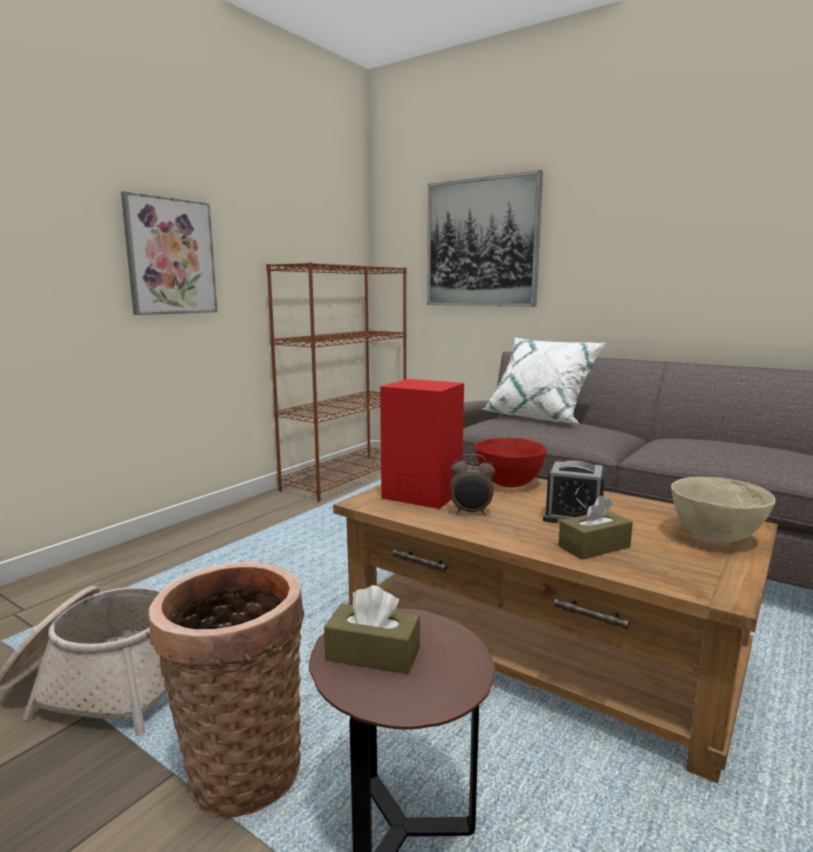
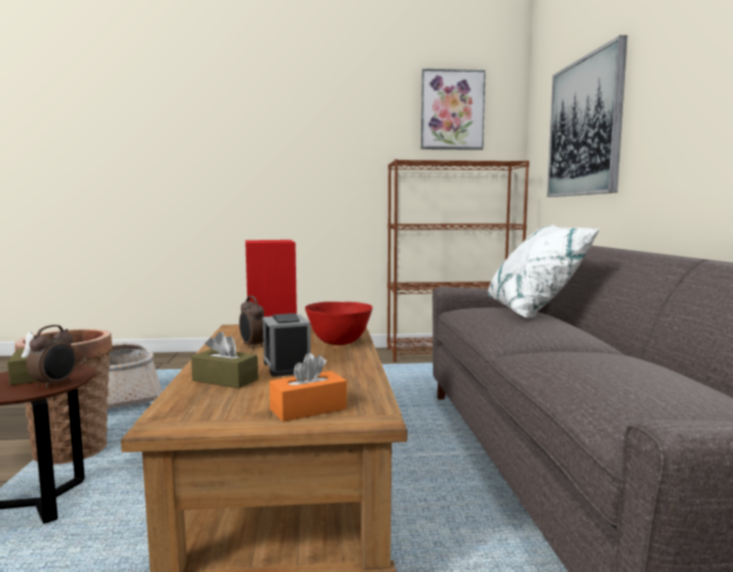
camera: 50 degrees right, 5 degrees down
(170, 256) = (307, 161): picture -> picture (452, 110)
(449, 641) = (55, 384): none -> alarm clock
(714, 537) = (308, 409): beige bowl -> orange tissue box

